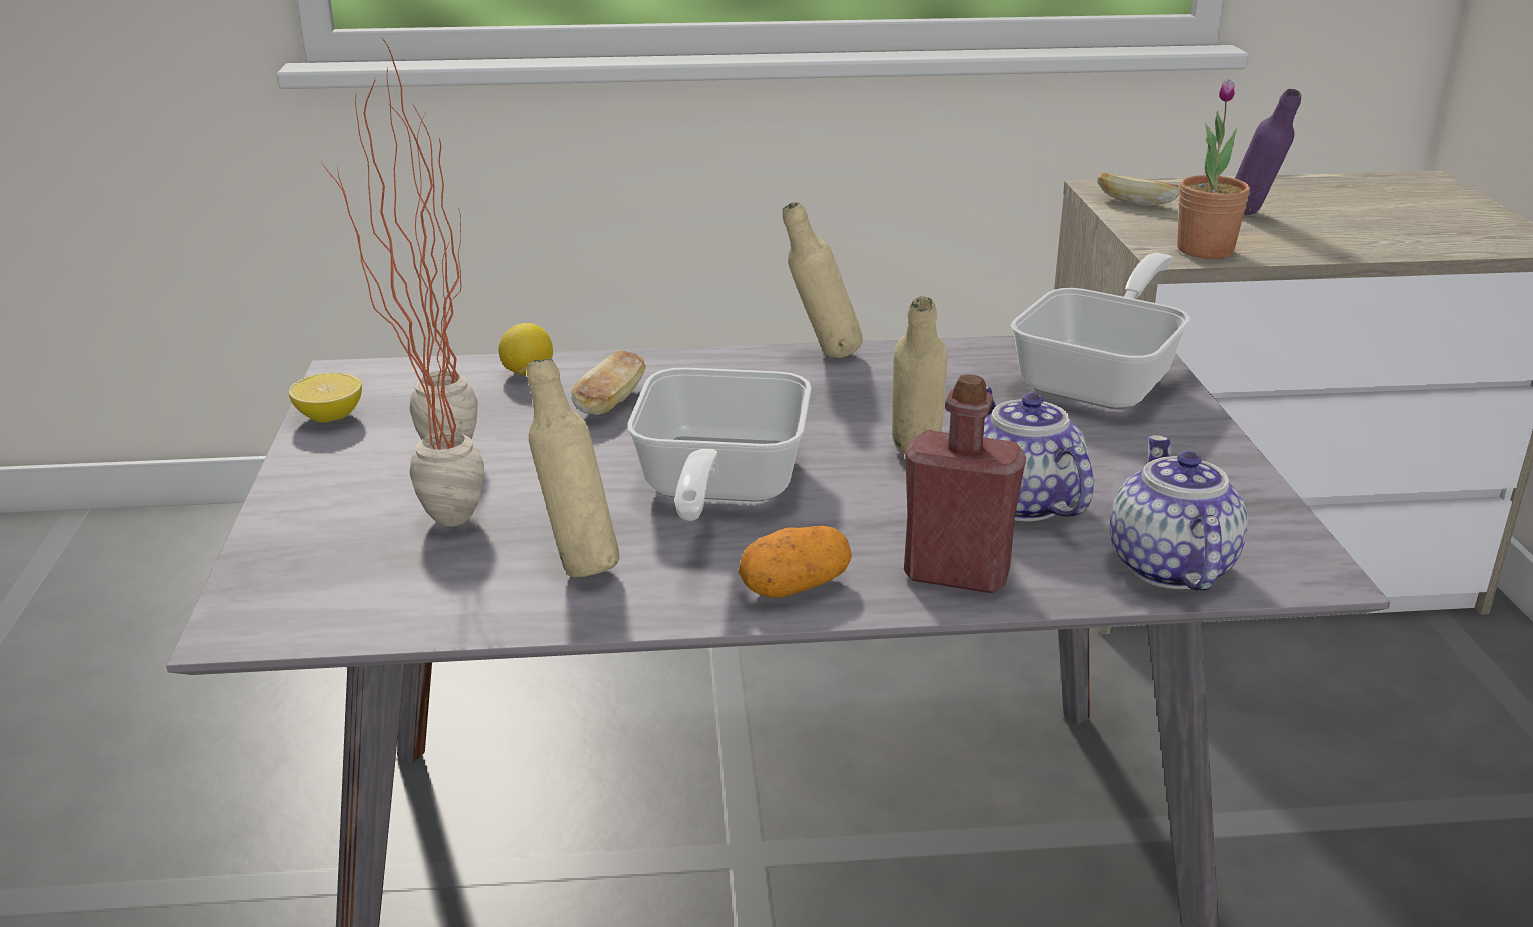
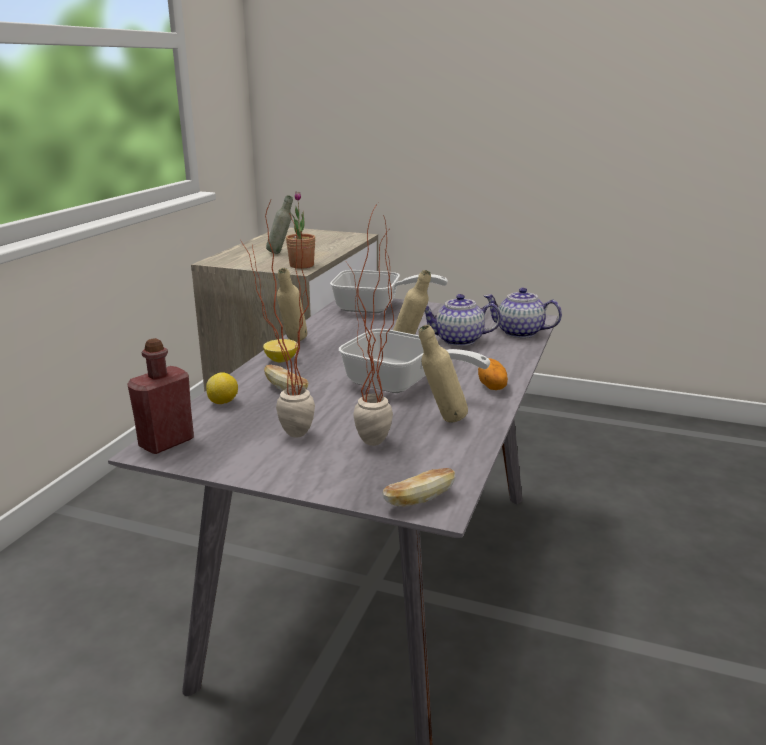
camera: 65 degrees left, 5 degrees down
(330, 417) = (208, 461): lemon -> lemon (281, 360)
(956, 574) = (502, 360): red bottle -> red bottle (166, 442)
(1104, 378) = (375, 308): frying pan -> frying pan turned 135 degrees clockwise
(1136, 203) = (238, 262): bread -> bread (419, 500)
(1253, 216) = (281, 253): purple bottle -> grey bottle

